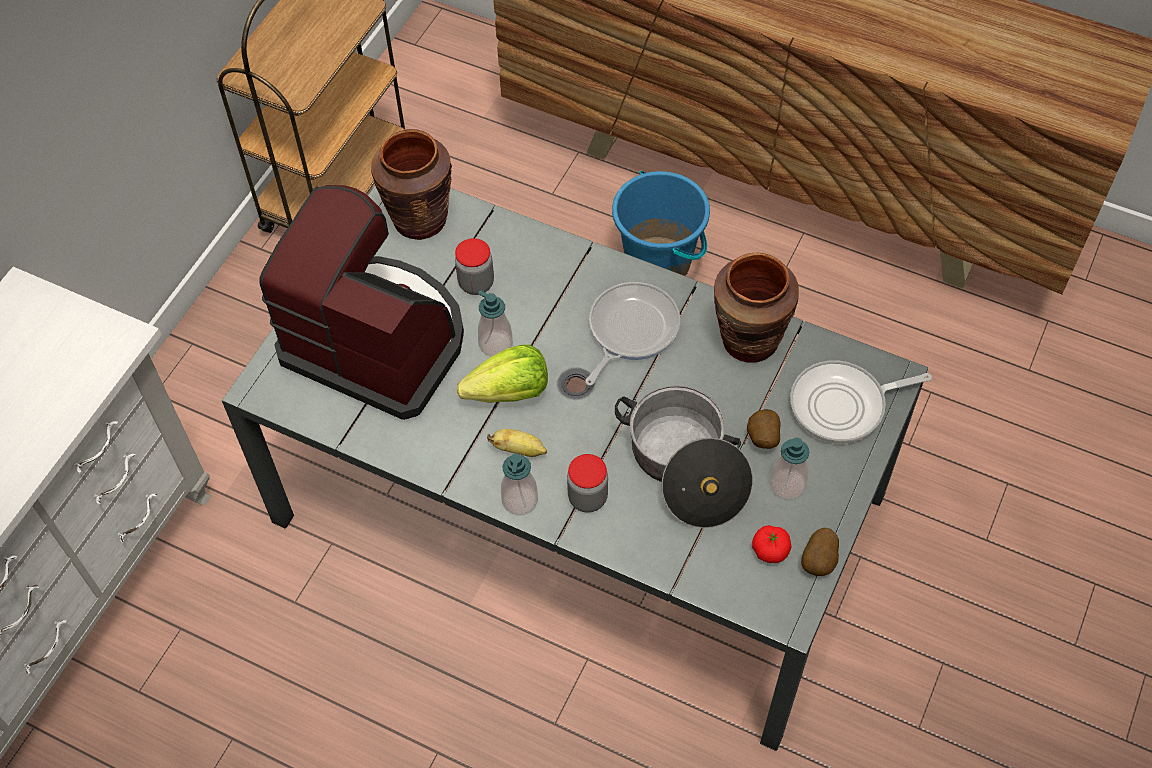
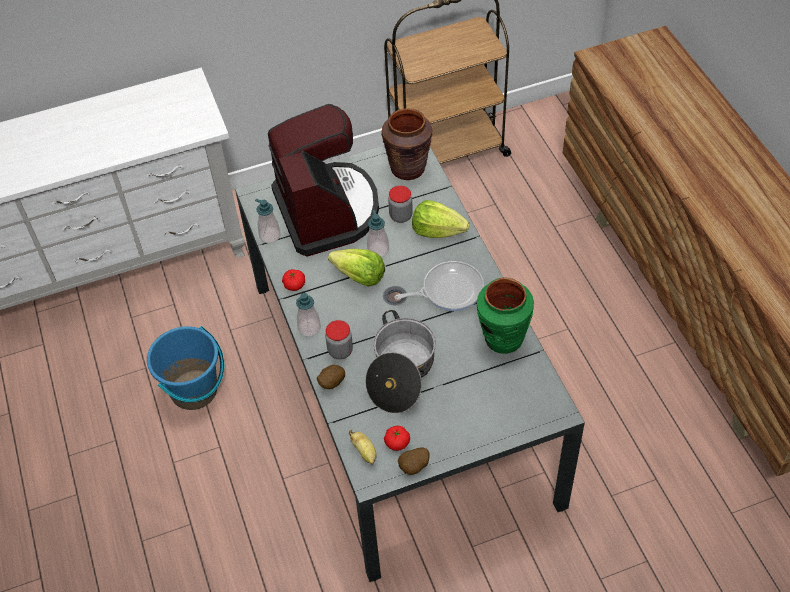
camera: 45 degrees right, 5 degrees down
(441, 462) = (294, 285): none -> tomato
(519, 450) = (334, 305): banana -> banana (365, 452)
(539, 270) = (437, 231): none -> lettuce
(658, 263) = (574, 300): blue bucket -> blue bucket (194, 390)
(749, 341) = (503, 338): brown vase -> green vase
(762, 439) = (454, 389): potato -> potato (331, 383)
(787, 485) = (441, 420): soap dispenser -> soap dispenser (270, 236)
(843, 405) = (515, 405): frying pan -> none

